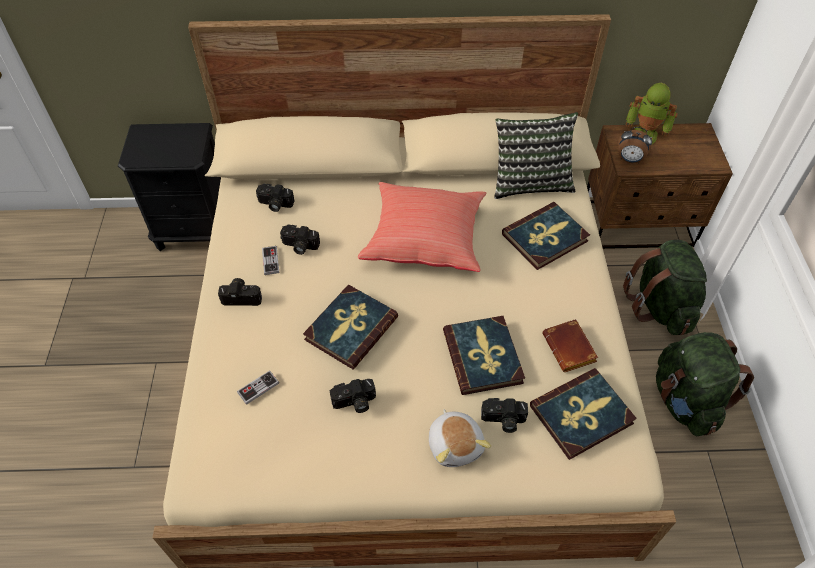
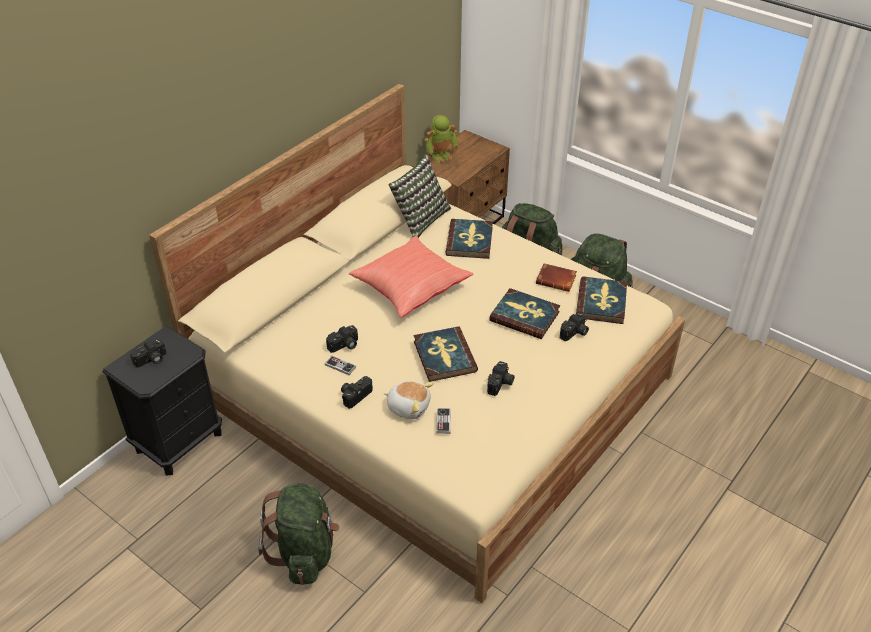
camera: 50 degrees left, 10 degrees down
(146, 392) = (305, 552): none -> green backpack
(274, 204) = (290, 338): camera -> camera (151, 360)
(455, 444) = (570, 361): plush toy -> plush toy (408, 406)
(629, 160) = (453, 174): alarm clock -> none

